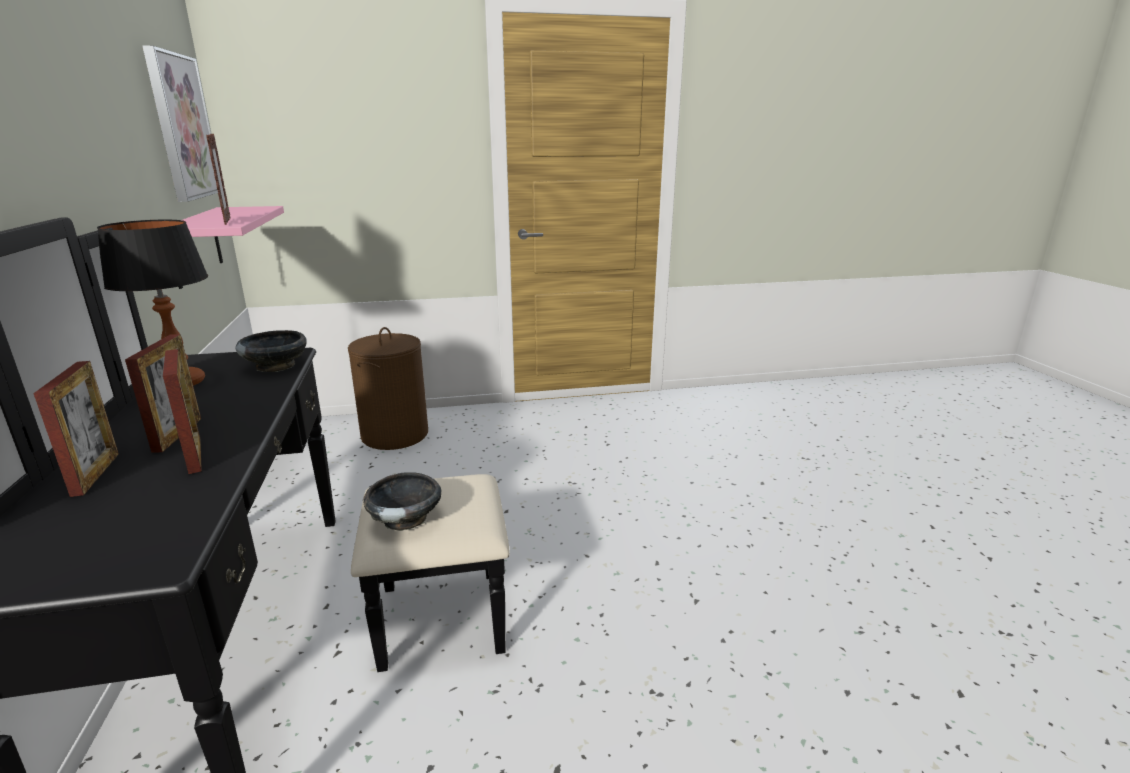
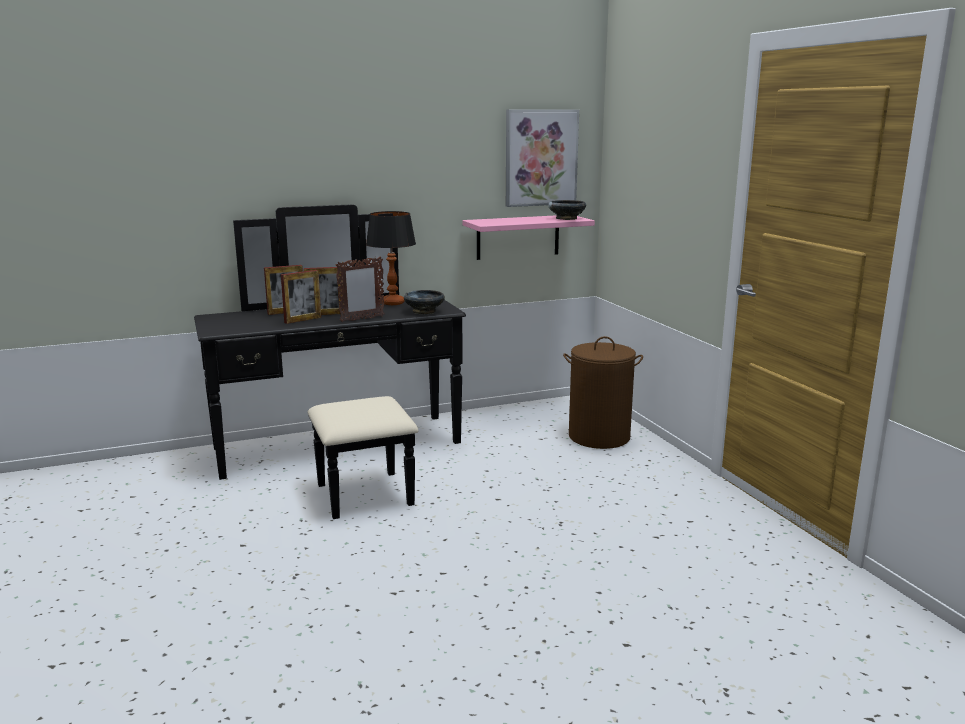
camera: 80 degrees right, 5 degrees down
(227, 221) = (499, 222): picture frame -> picture frame (362, 319)
(406, 518) = (344, 405): black bowl -> black bowl (567, 218)

